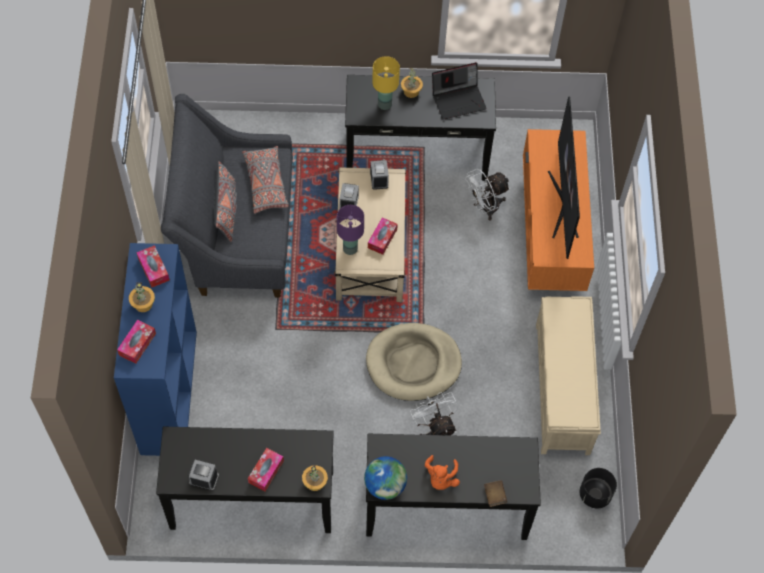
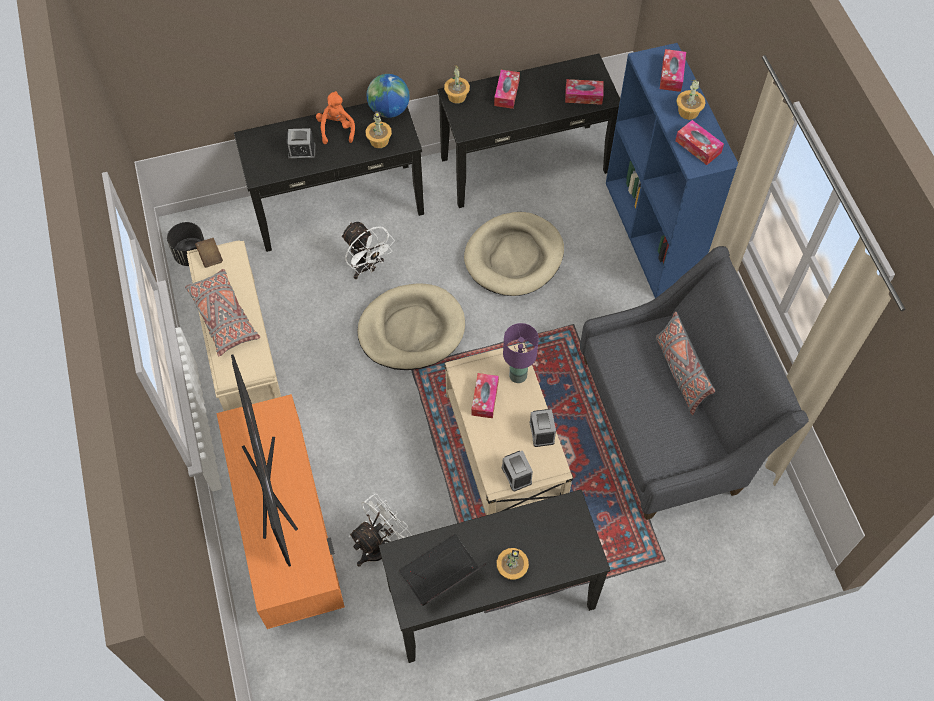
camera: 165 degrees right, 0 degrees up
(194, 446) = (583, 96): none -> tissue box
(204, 479) = (561, 73): alarm clock -> alarm clock (302, 151)
(266, 184) = (651, 421): grey pillow -> grey pillow (223, 317)
(300, 405) = (514, 257): none -> beige dog bed
(385, 104) = (540, 537): yellow table lamp -> none
(404, 453) = (379, 140): none -> potted plant
(494, 496) = (280, 128): brown book -> brown book (210, 256)

